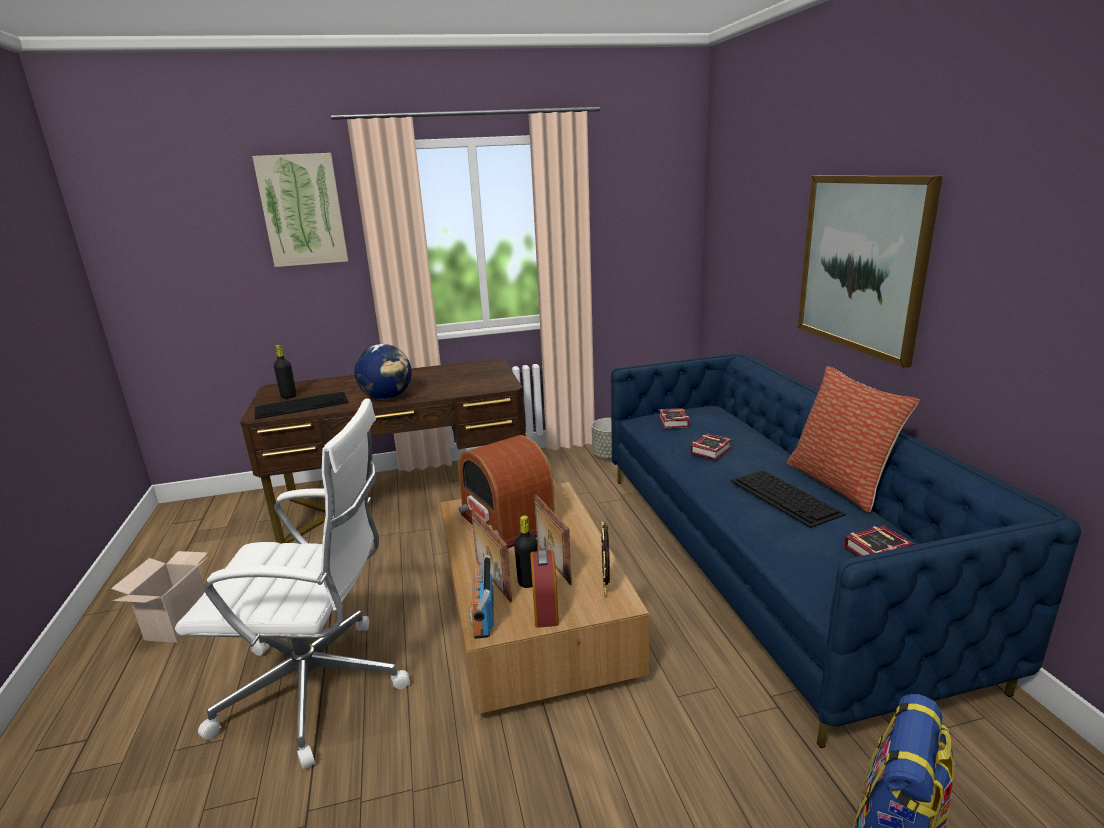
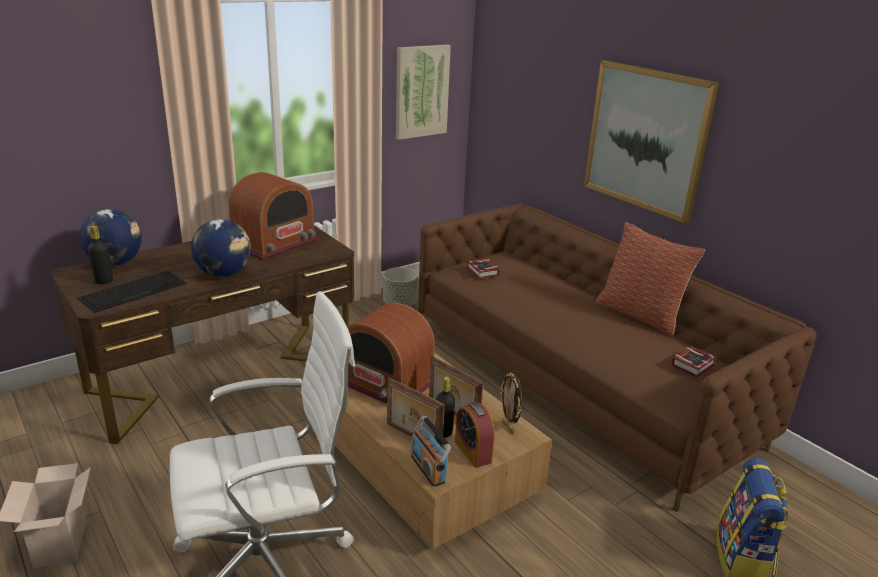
camera: 25 degrees left, 5 degrees up
(302, 210) = (88, 68): picture -> picture (421, 91)
(312, 383) = (115, 263): none -> globe
(456, 376) = (274, 243): none -> radio
(713, 450) = (533, 296): book -> none
(764, 561) = (576, 383): blue sofa -> brown sofa
(786, 497) = (612, 331): keyboard -> none

